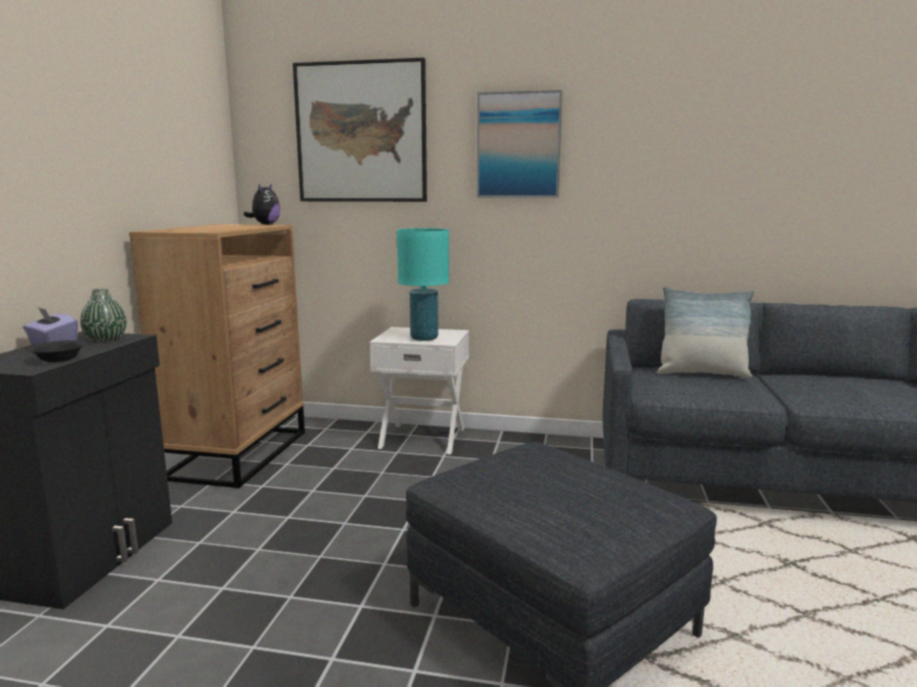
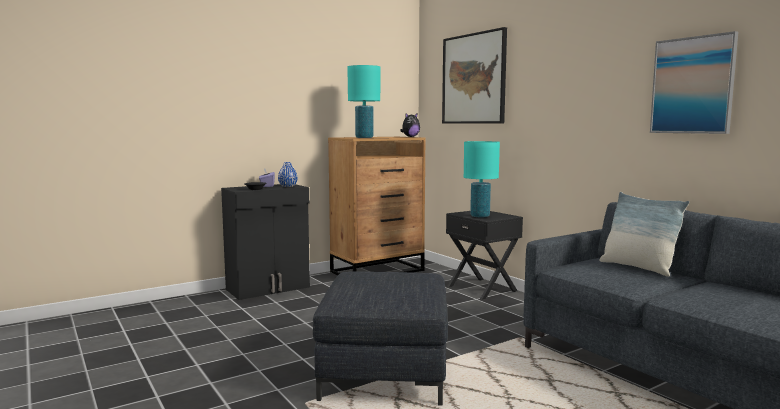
camera: 45 degrees right, 5 degrees down
(106, 339) = (288, 186): green vase -> blue vase
(218, 230) = (364, 137): none -> turquoise table lamp
(423, 438) = (482, 288): white nightstand -> black nightstand
(518, 145) = (557, 82): picture -> picture (692, 85)

